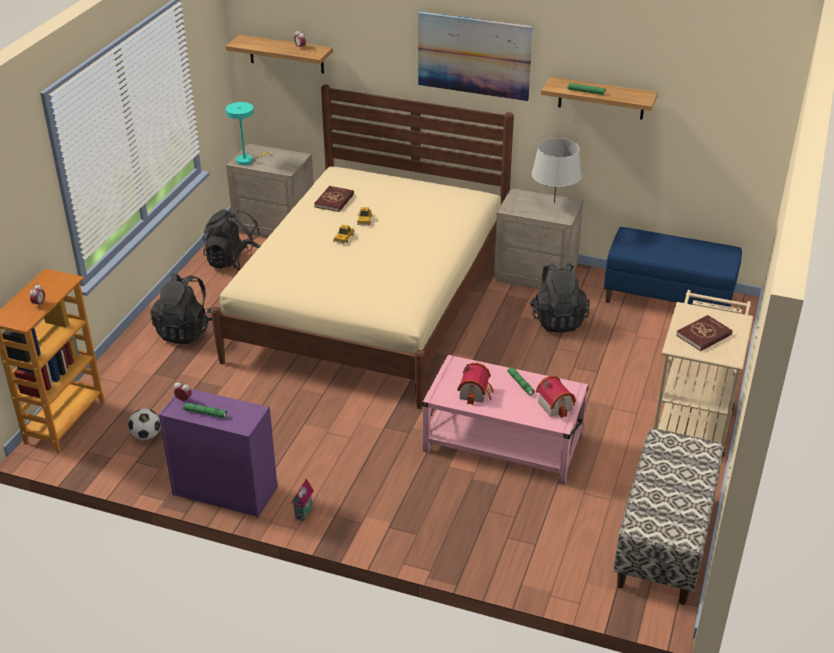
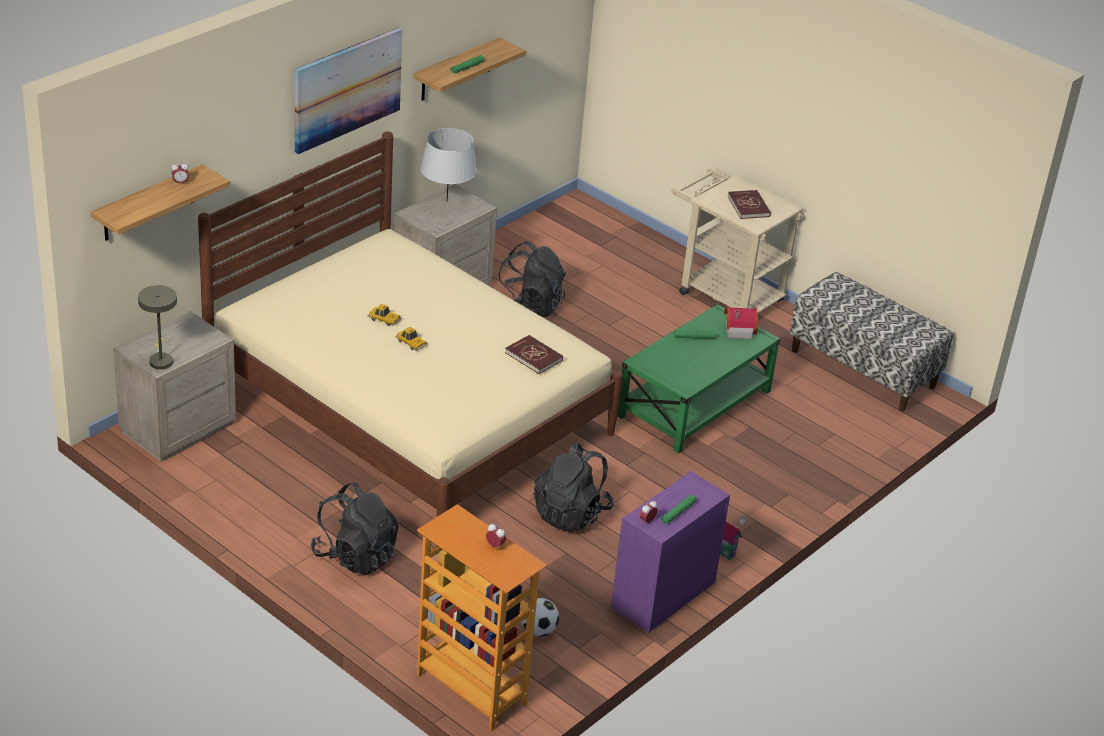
camera: 70 degrees left, 0 degrees up
(234, 263) = (236, 481): black backpack -> black backpack (571, 513)
(247, 160) = (160, 360): turquoise table lamp -> beige table lamp
(334, 201) = (323, 326): red book -> red book (534, 356)
(476, 393) = (693, 365): toy house -> none
(503, 443) = (694, 404): pink coffee table -> green coffee table
(668, 299) = (543, 234): blue bench -> none

